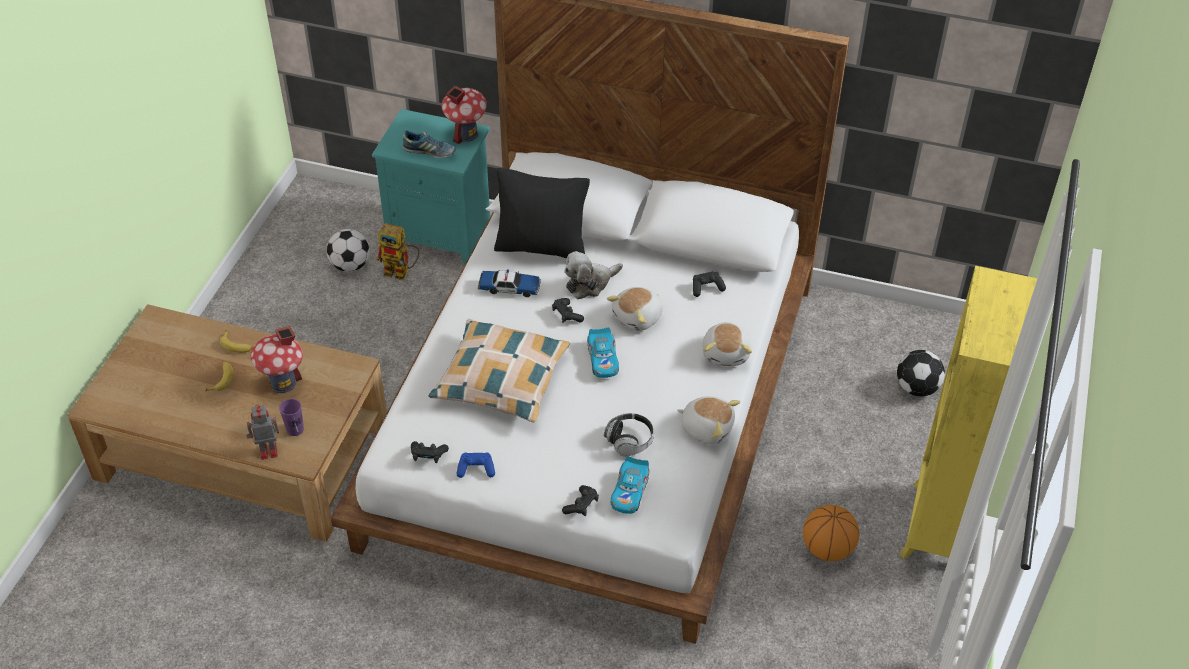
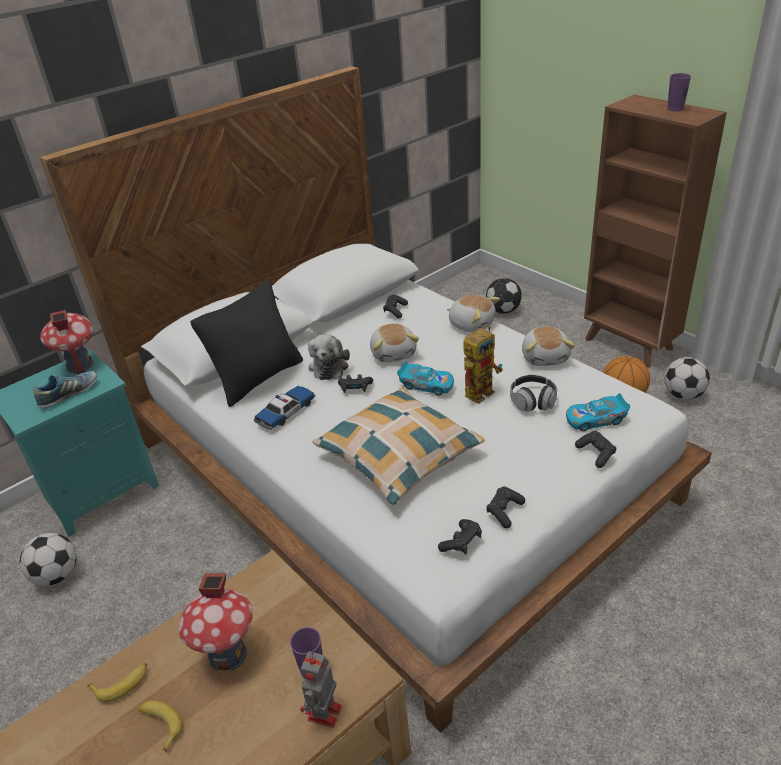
camera: 55 degrees left, 10 degrees down
(402, 272) = (112, 537): toy robot -> toy robot (481, 390)
(476, 469) = (504, 511): blue game controller -> black game controller
(629, 492) = (595, 419): toy car -> toy car turned 120 degrees clockwise
(707, 427) = (545, 357): plush toy -> plush toy turned 120 degrees clockwise
(870, 602) = (683, 395): none -> football
(935, 528) = (629, 345): yellow bookcase -> brown bookcase
(1004, 324) = (675, 109): none -> purple cup

